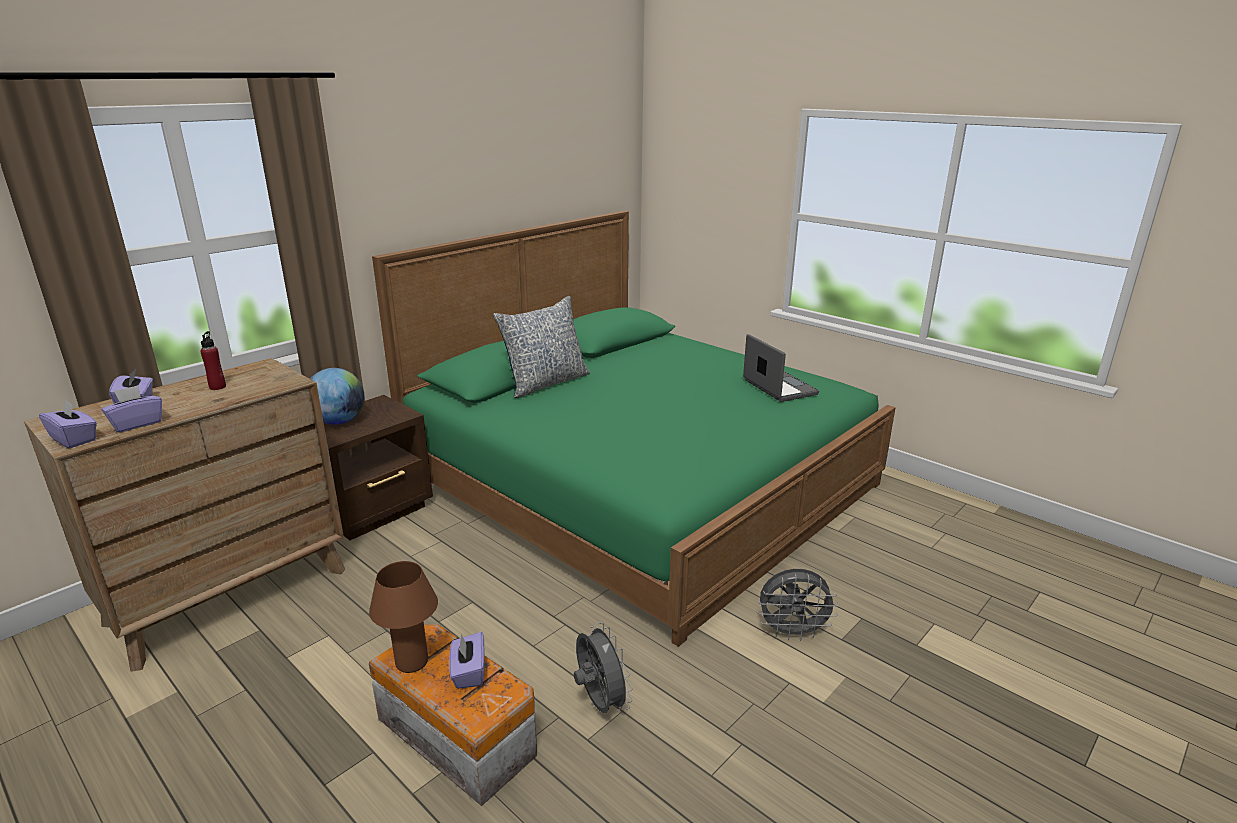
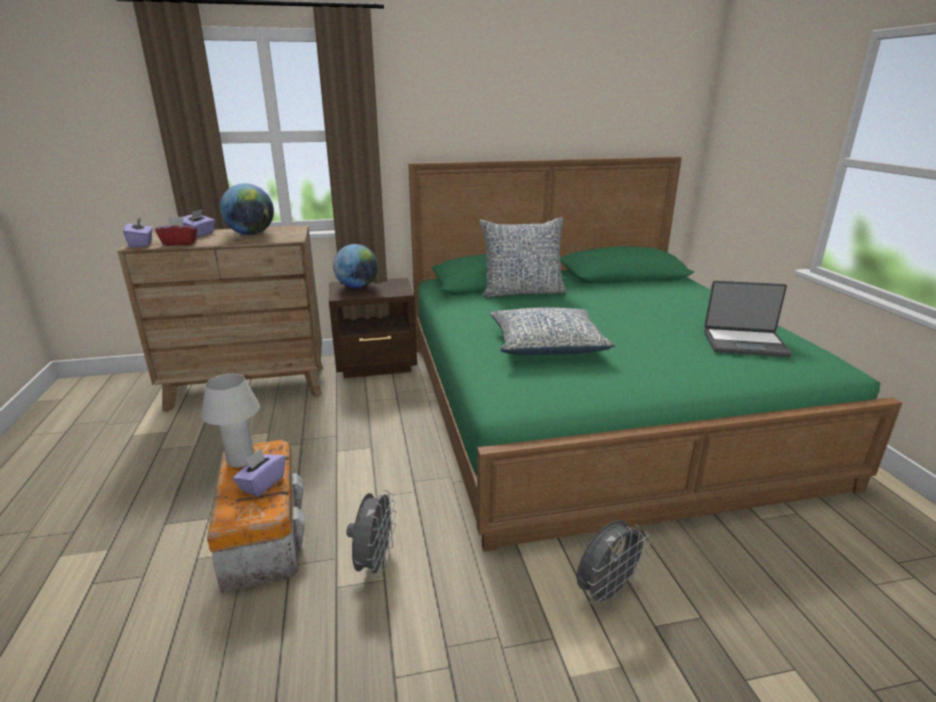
camera: 35 degrees right, 0 degrees up
(137, 424) = (180, 243): purple tissue box -> red tissue box
(217, 387) = (251, 234): red bottle -> globe
(412, 662) = (241, 460): brown table lamp -> white table lamp
(638, 433) = (547, 345): none -> pillow
(778, 387) = (744, 343): laptop -> laptop turned 90 degrees clockwise
(792, 632) = (605, 593): grey fan -> grey fan turned 75 degrees counterclockwise

